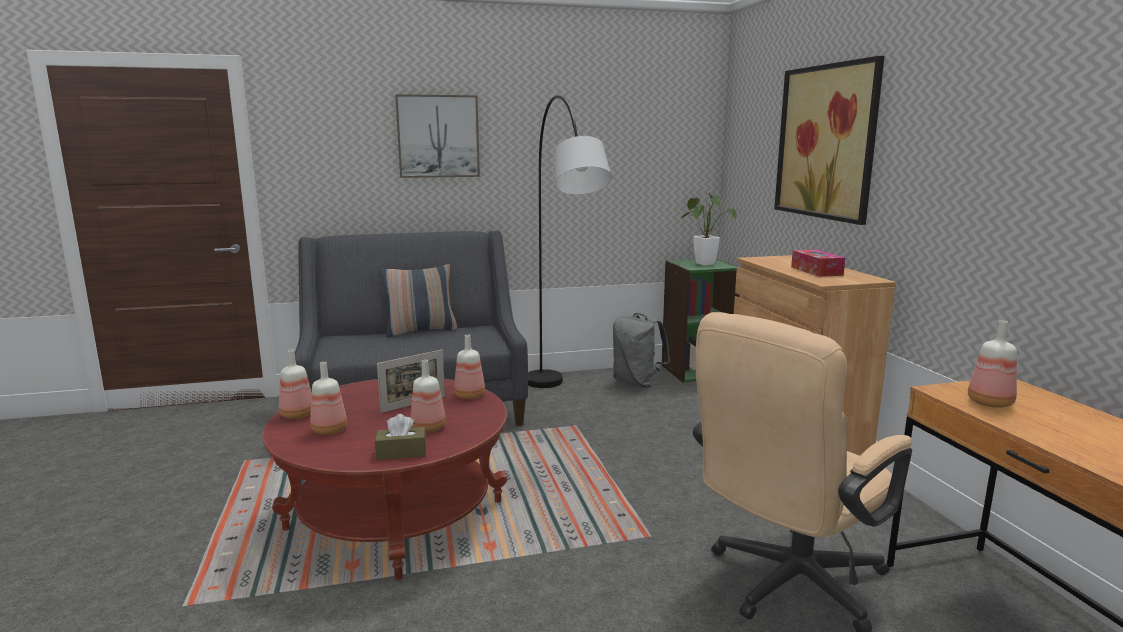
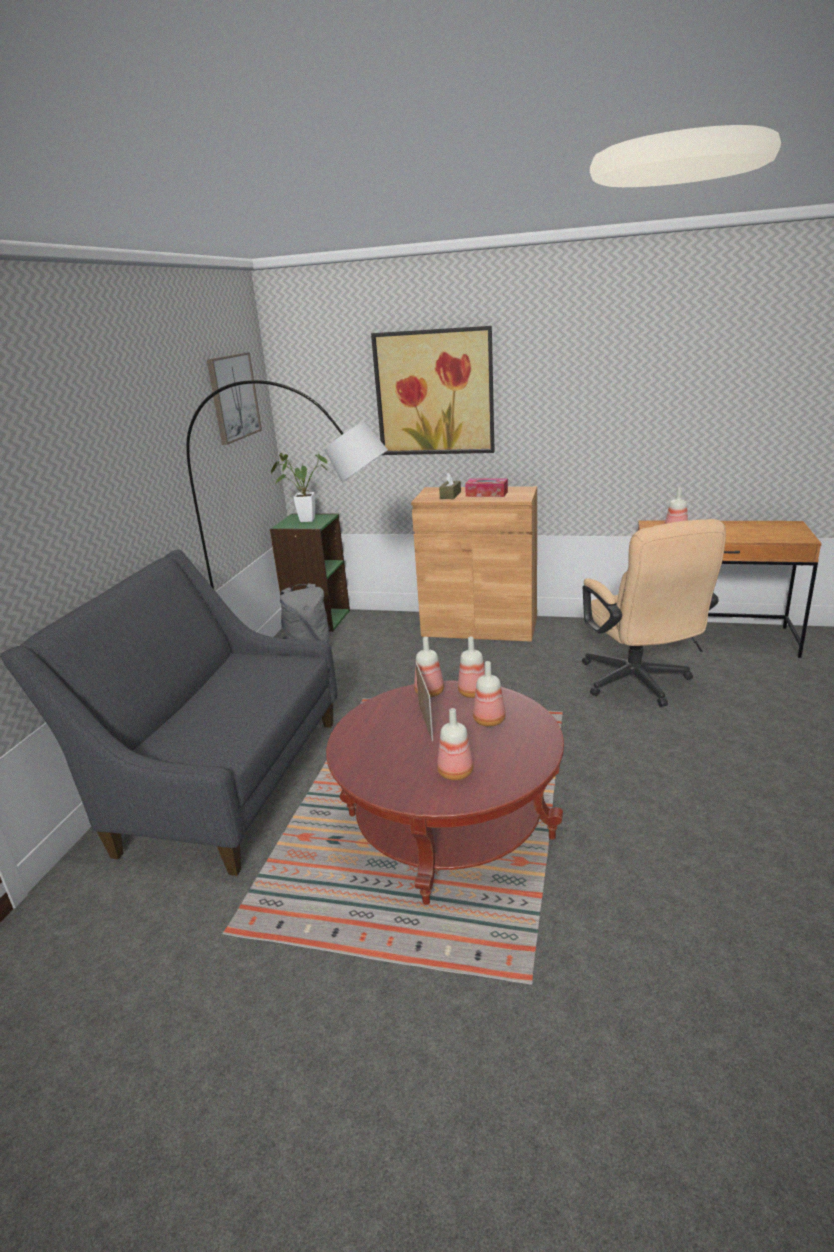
camera: 60 degrees left, 10 degrees up
(297, 415) = (398, 790): bottle -> bottle (474, 693)
(401, 452) = (534, 739): brown tissue box -> brown tissue box (450, 495)
(420, 331) = (198, 692): pillow -> none
(438, 136) = (93, 452): picture -> picture (233, 397)

